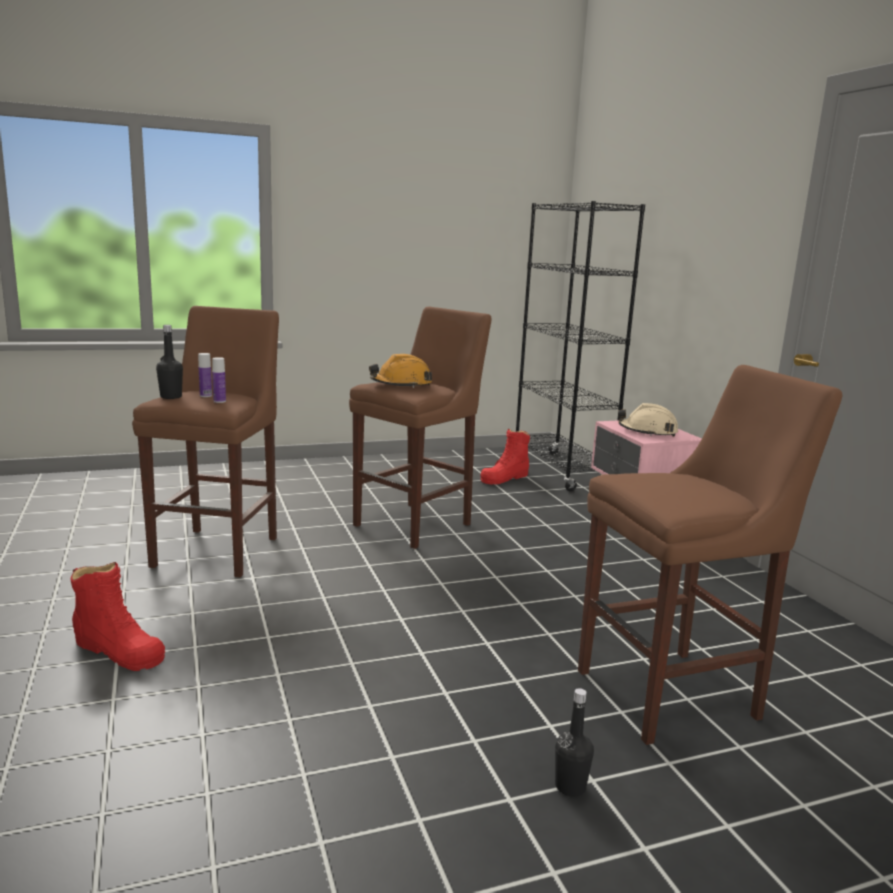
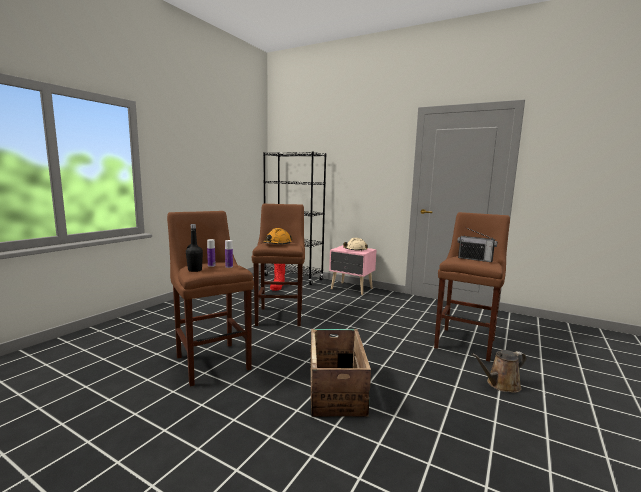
camera: 40 degrees left, 5 degrees down
(119, 651) = (265, 433): red boot -> none
(289, 648) = (336, 389): none -> crate
(570, 786) = (500, 385): black bottle -> brown watering can
(687, 487) = (475, 259): none -> radio

